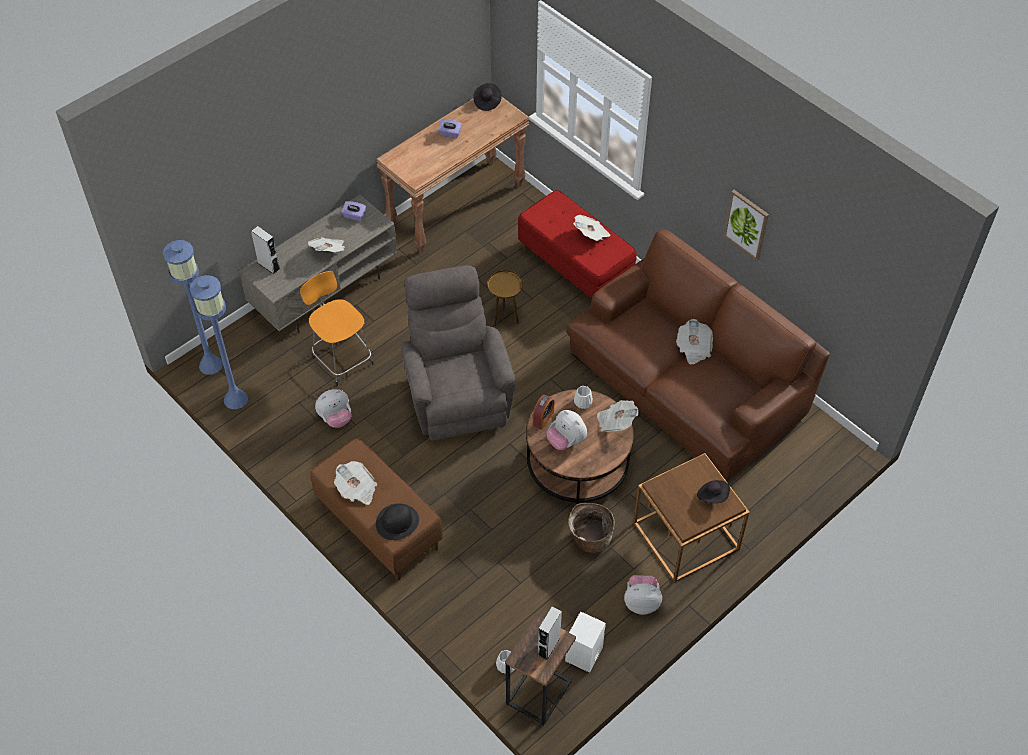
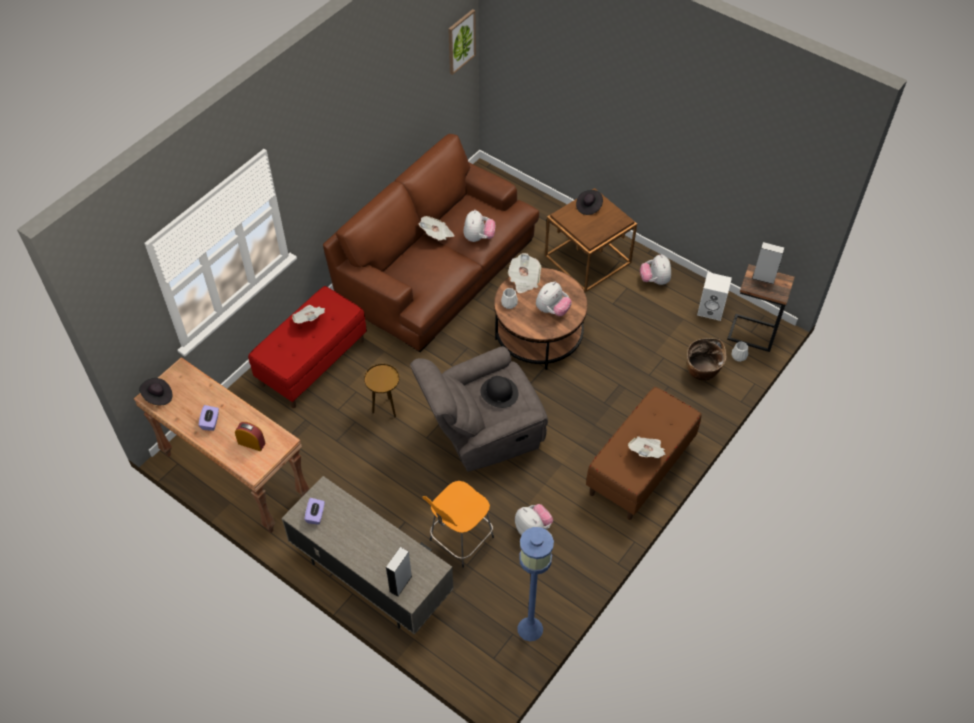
camera: 100 degrees left, 0 degrees up
(211, 364) = (490, 667): blue floor lamp -> none
(329, 251) = (371, 528): newspaper -> none
(397, 522) = (669, 415): black hat -> black hat (499, 392)
(543, 418) = (532, 329): alarm clock -> alarm clock (251, 443)
(589, 538) = (608, 318): basket -> basket (702, 372)
(683, 385) = (478, 237): none -> plush toy
(747, 224) = (368, 143): picture -> picture (461, 41)

